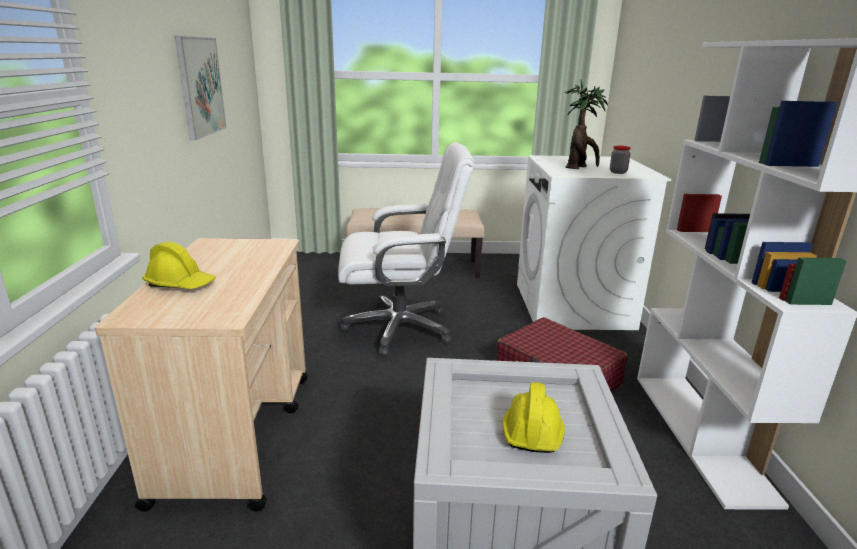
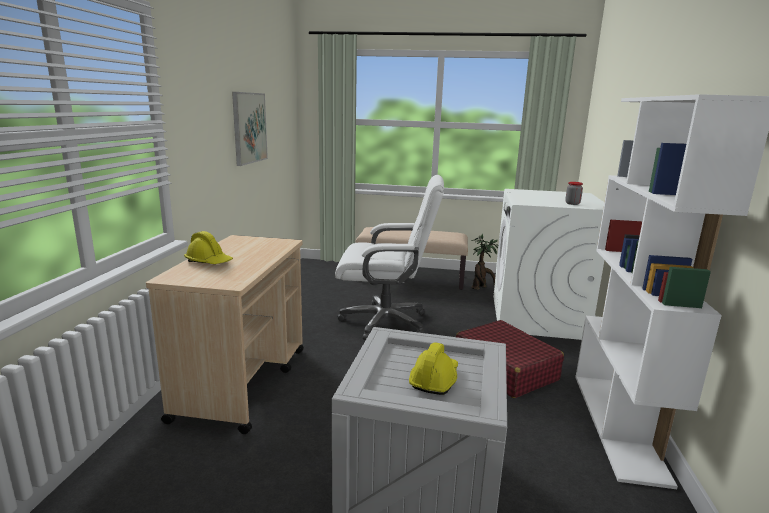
camera: 10 degrees right, 5 degrees down
(579, 168) = (541, 199): potted plant -> potted plant (481, 287)

